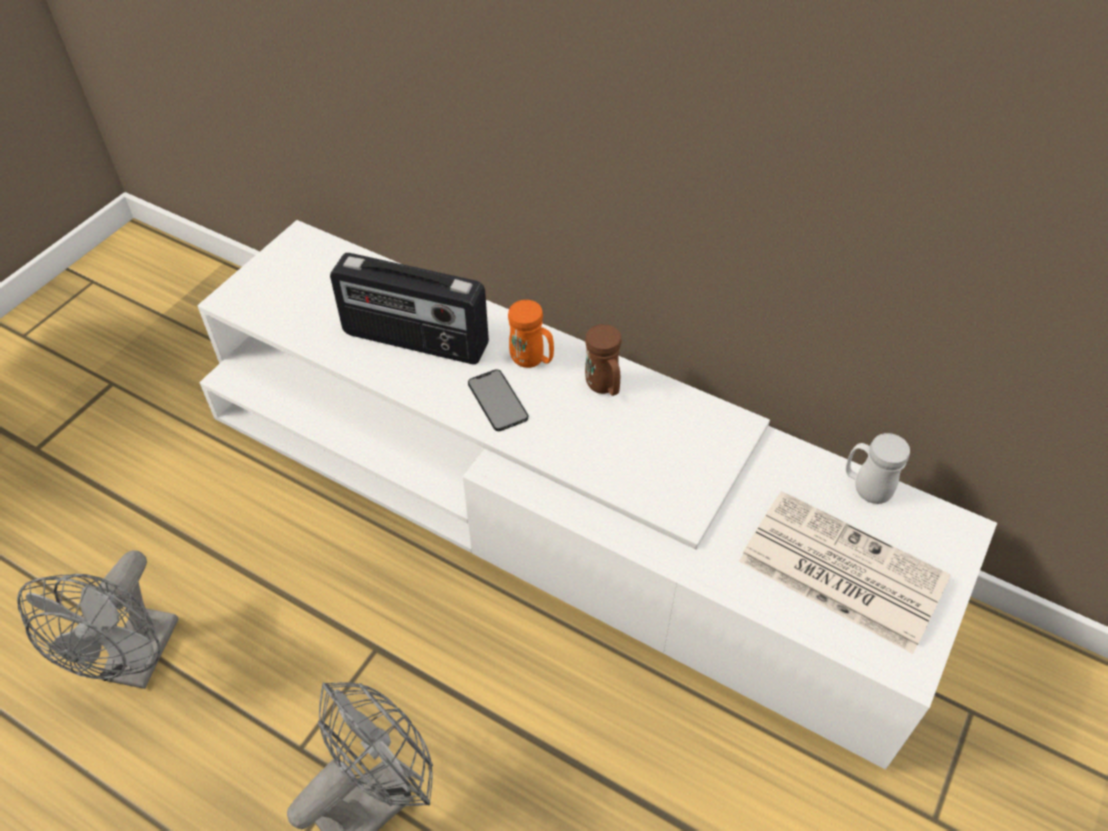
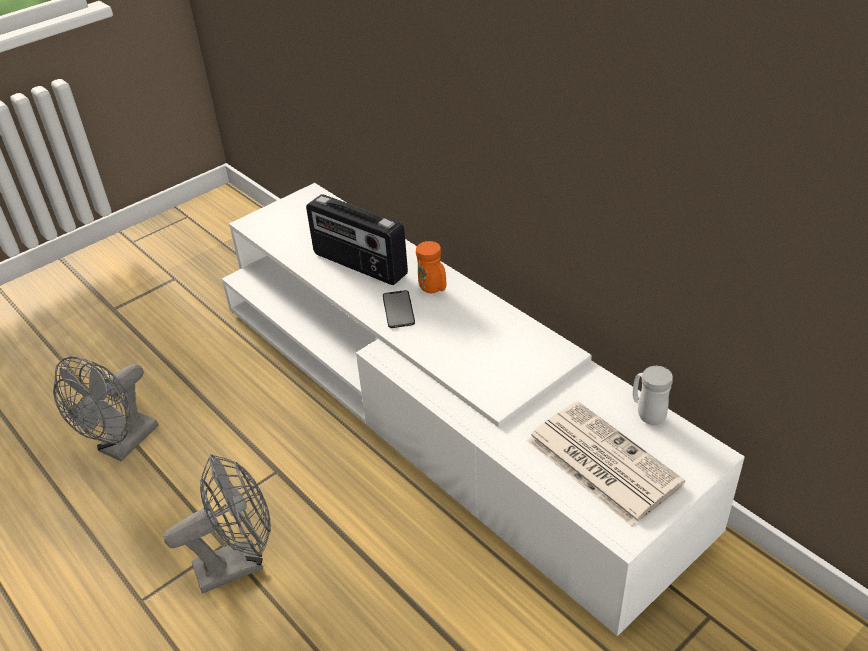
camera: 20 degrees right, 10 degrees down
(604, 388) = (477, 314): brown mug -> none

